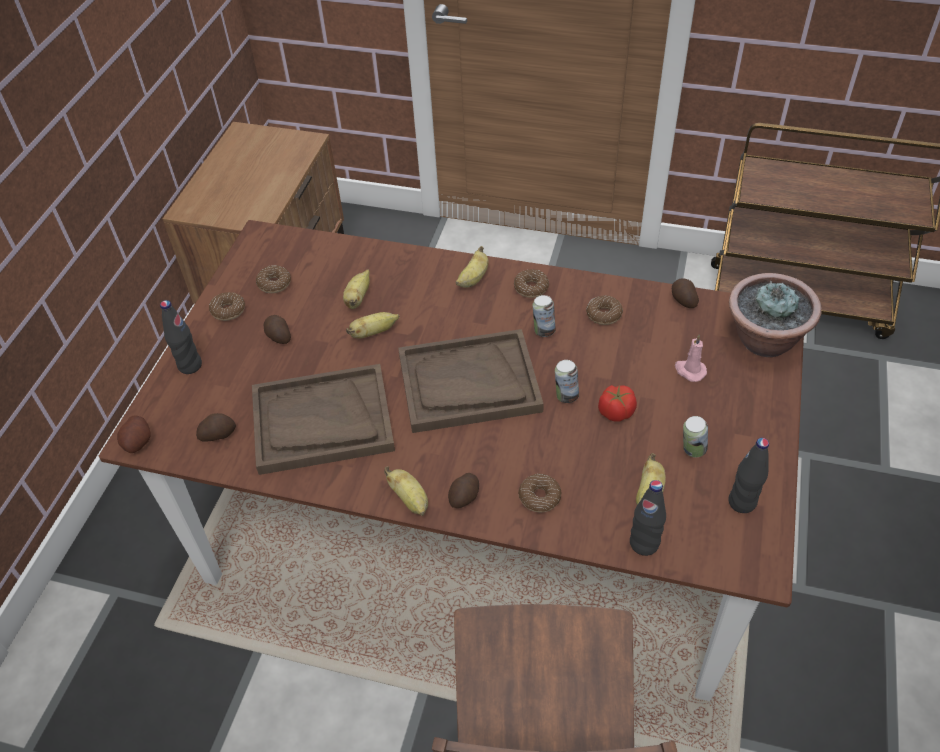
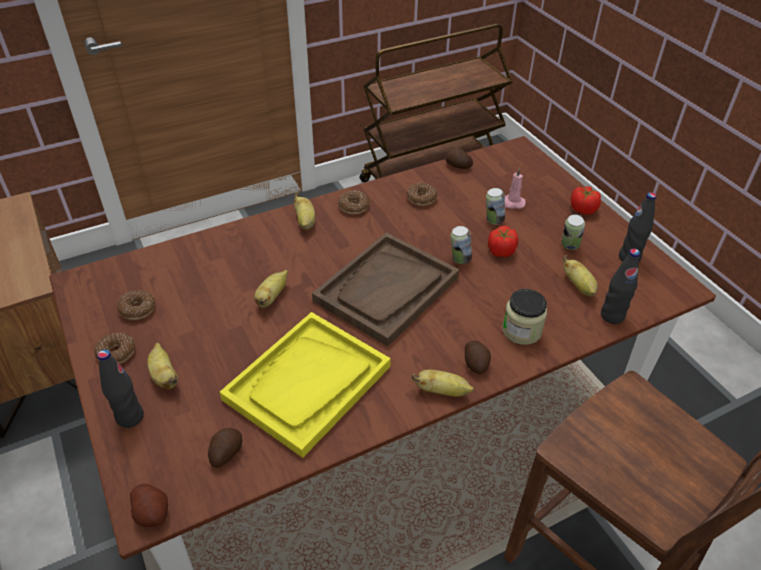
camera: 45 degrees left, 5 degrees down
(278, 336) = (190, 345): potato -> none
(322, 421) = (307, 383): brown tray -> yellow tray
(358, 298) = (228, 280): banana -> banana (164, 376)
(539, 497) = (521, 330): donut -> jar
(543, 331) = (395, 228): can -> can (493, 220)
(760, 421) = (582, 209): none -> tomato
(764, 341) = (530, 165): potted plant -> none

